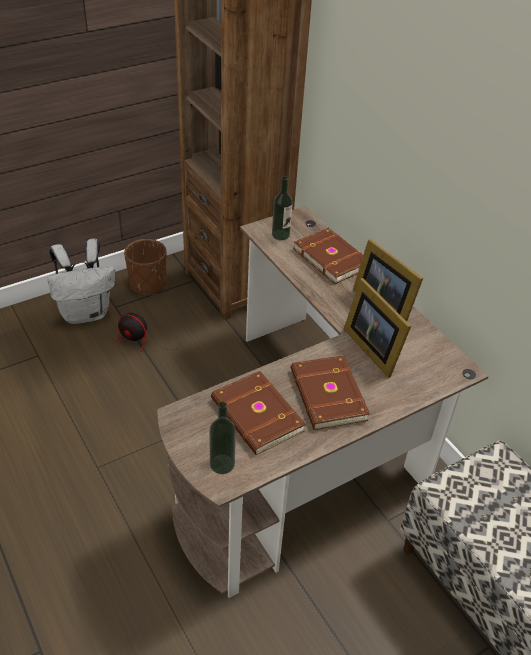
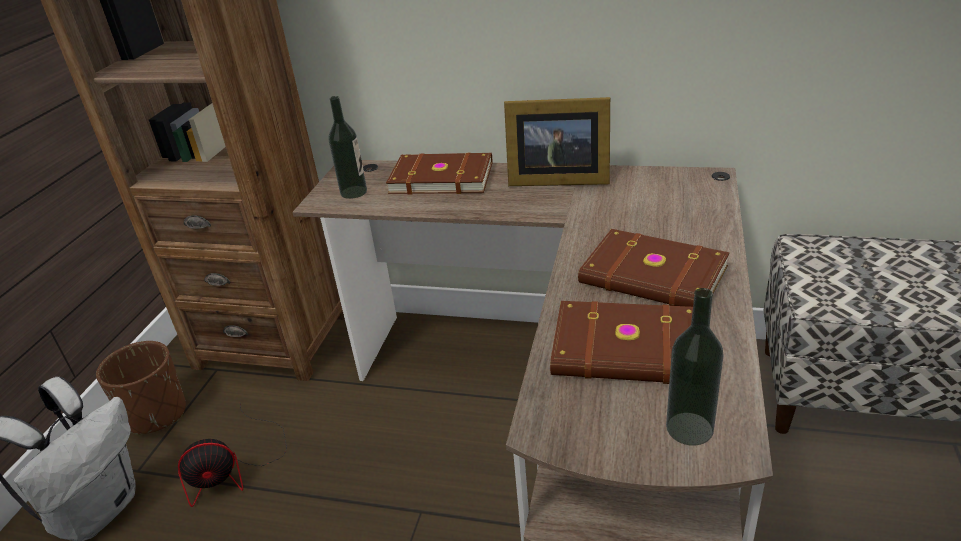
camera: 40 degrees left, 10 degrees down
(372, 347) = (612, 212): picture frame -> none

